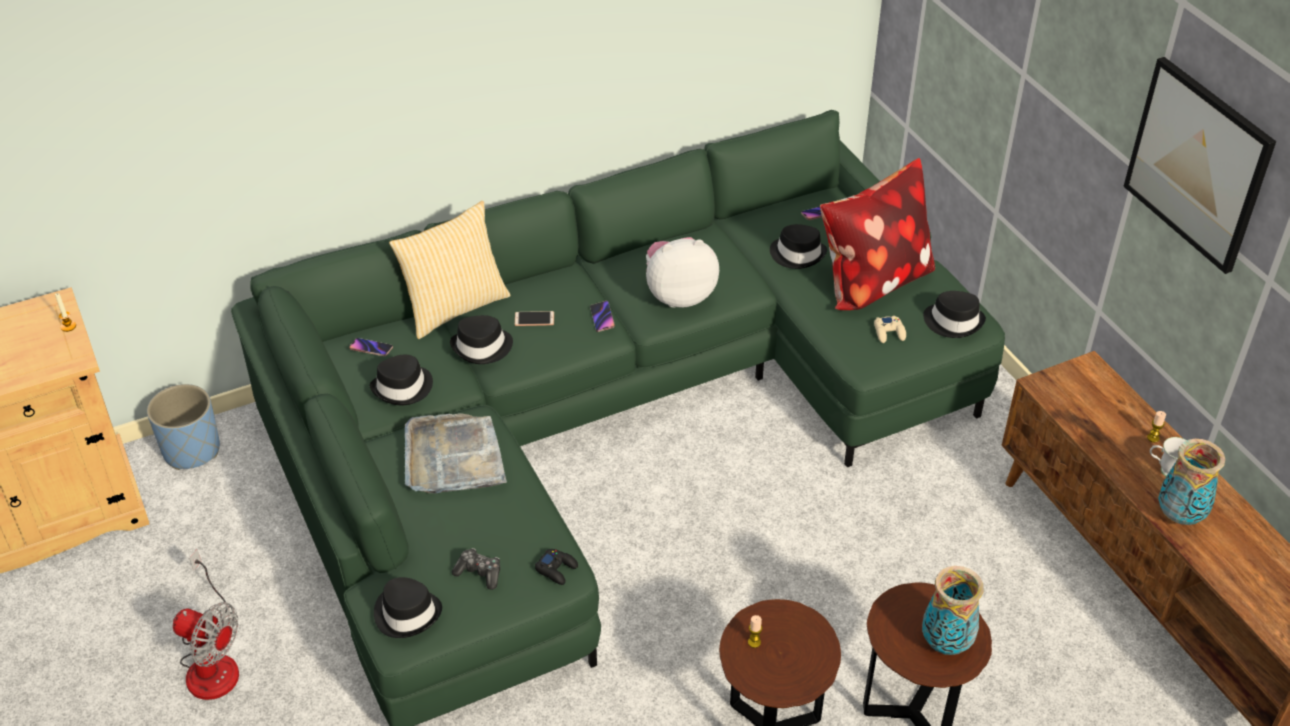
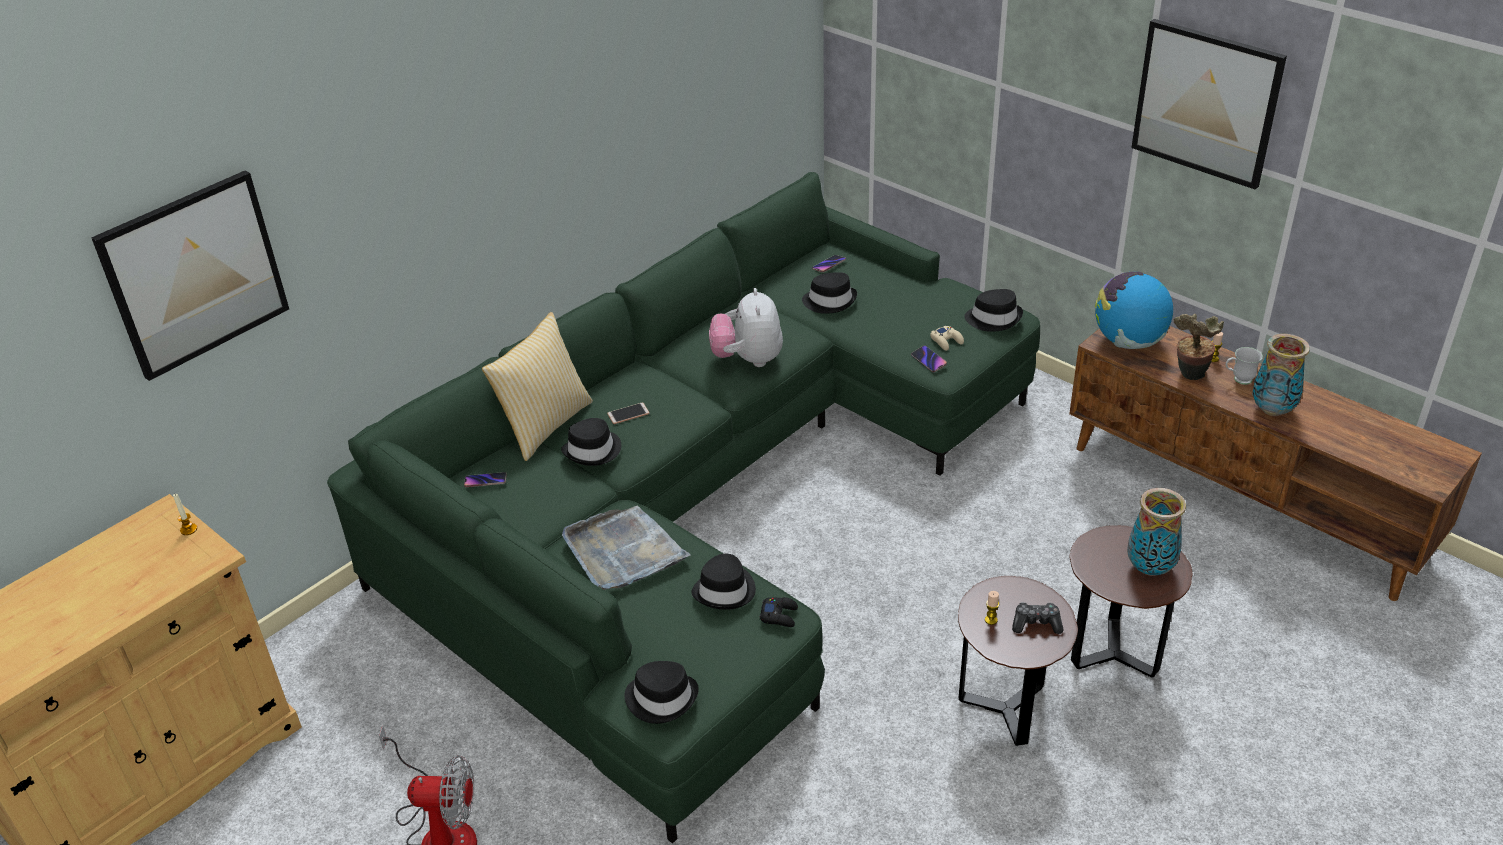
camera: 20 degrees left, 5 degrees down
(116, 99) = (194, 274): none -> picture
(192, 450) = (309, 645): blue planter -> none
(403, 388) = (538, 506): black hat -> black hat (725, 590)
(479, 573) = (709, 641): game controller -> game controller (1036, 623)
(602, 318) = (690, 396): phone -> phone (929, 360)
(679, 295) = (748, 359): plush toy -> plush toy turned 60 degrees counterclockwise
(872, 281) = (907, 306): pillow -> none
(1073, 391) = (1128, 342): none -> globe
(1114, 449) = (1189, 375): none -> potted plant

